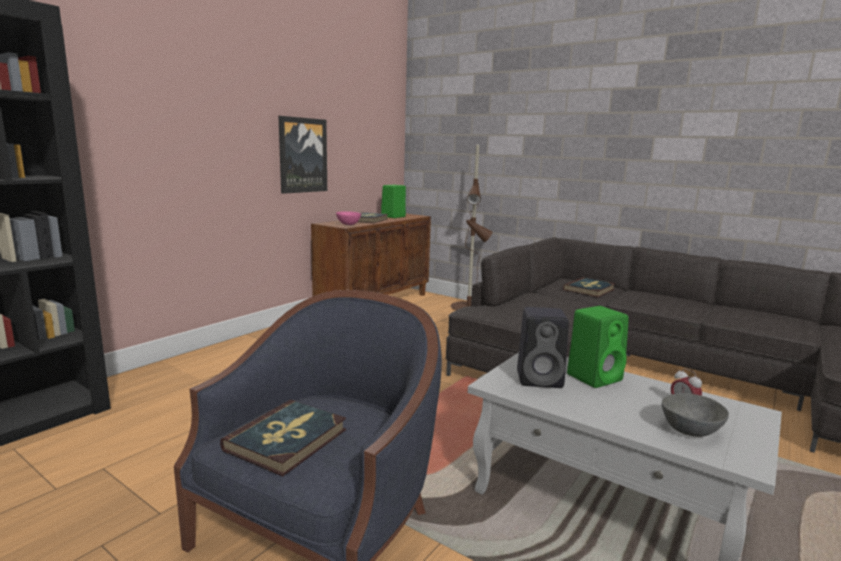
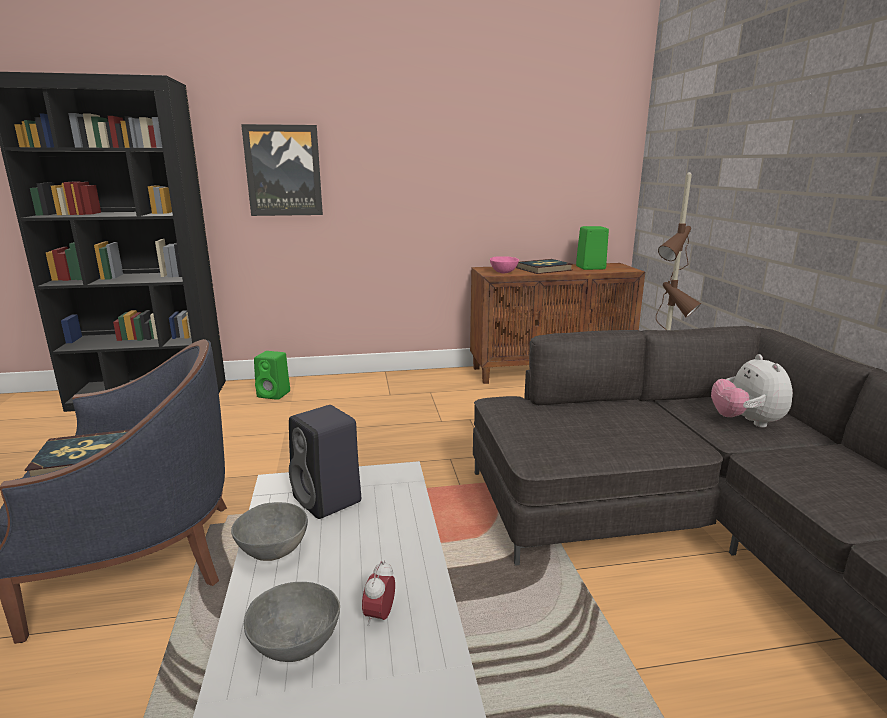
camera: 45 degrees right, 5 degrees up
(302, 155) = (464, 190): picture -> picture (283, 171)
(583, 410) = (273, 552): none -> grey bowl
(589, 290) = (746, 422): book -> plush toy
(595, 377) = (386, 527): green speaker -> green speaker (275, 394)

